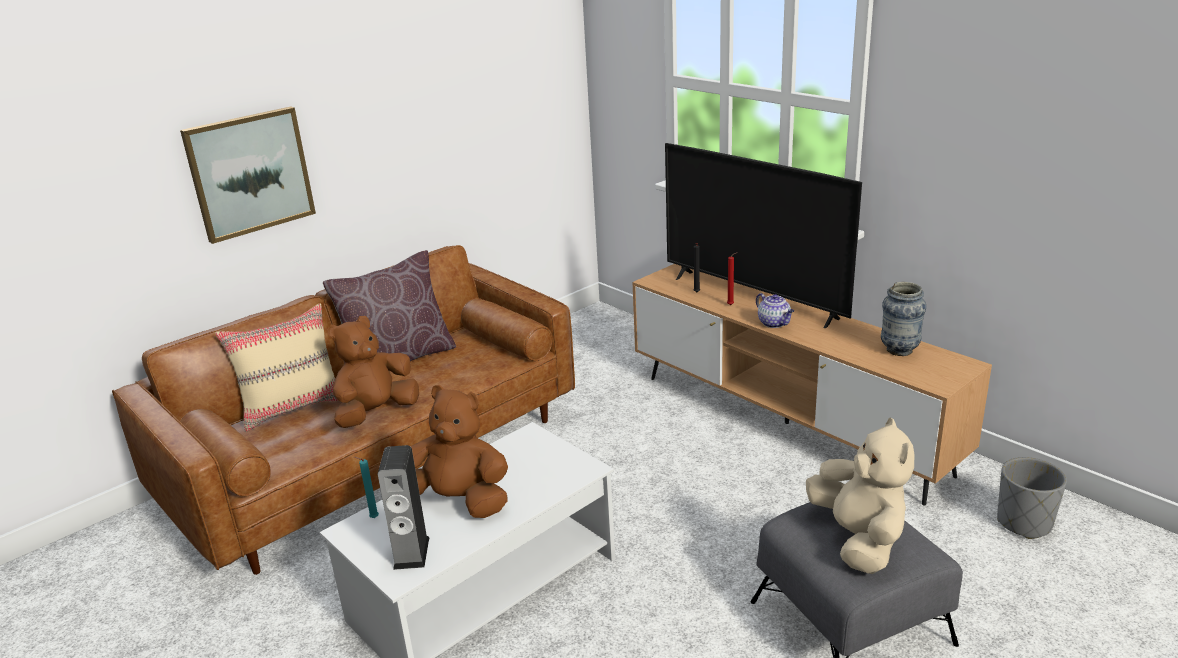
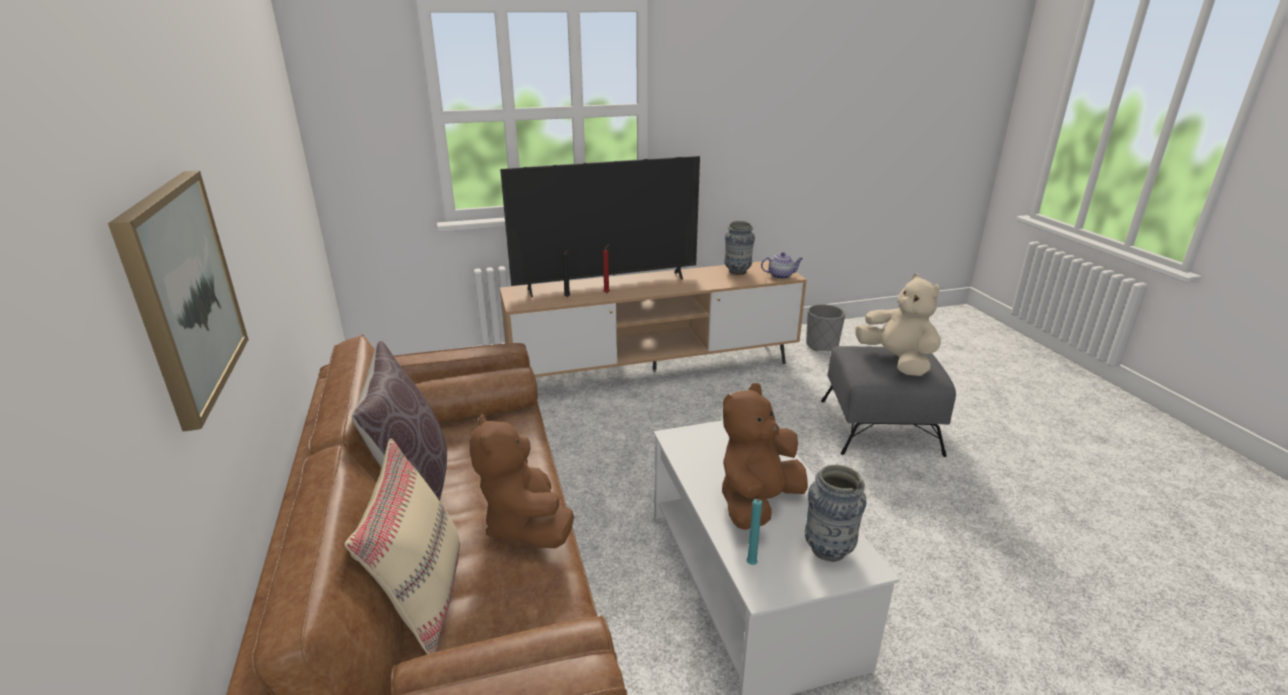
camera: 65 degrees left, 0 degrees up
(411, 553) = (828, 550): speaker -> vase
(774, 323) = (656, 289): teapot -> teapot (781, 276)
(859, 539) = (896, 361): beige plush toy -> beige plush toy turned 45 degrees clockwise

